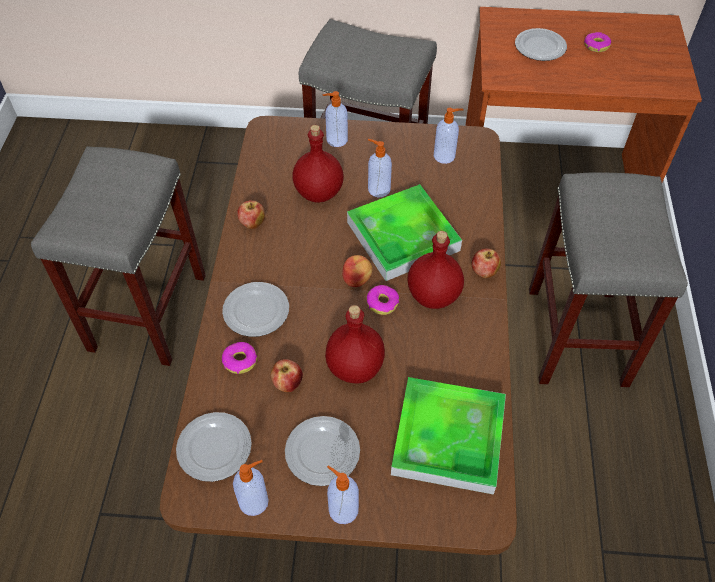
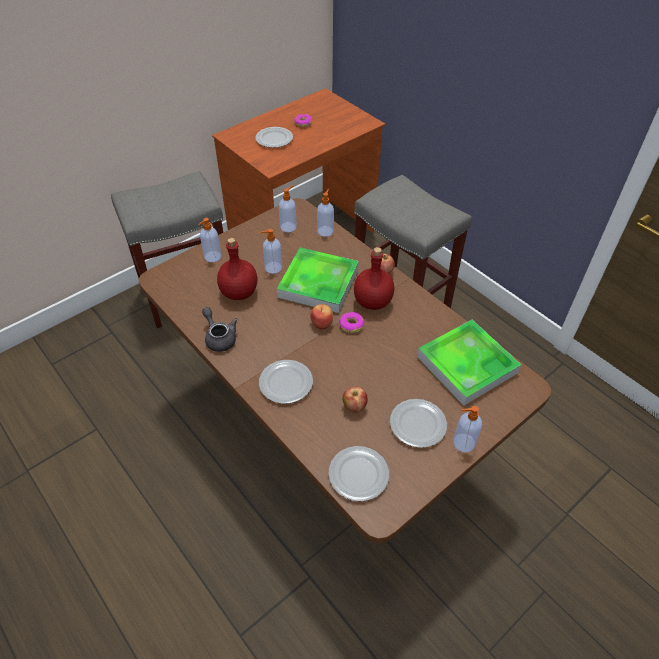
camera: 45 degrees left, 5 degrees down
(148, 310) = (125, 484): grey stool -> none
(240, 360) = (311, 417): donut -> none
(252, 224) = (219, 337): apple -> grey teapot
(255, 501) = (416, 481): soap dispenser -> soap dispenser (325, 231)
(354, 366) = (378, 368): red bottle -> none

